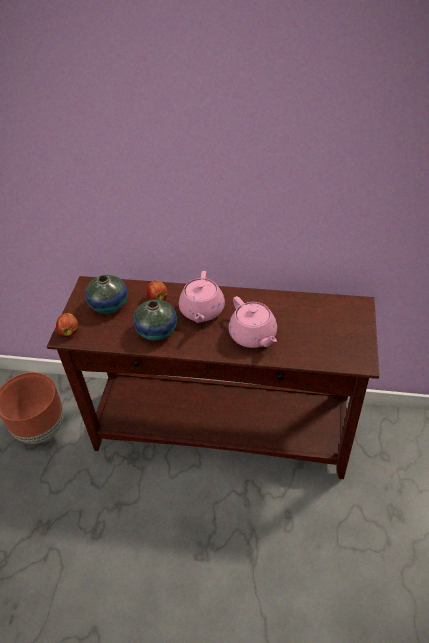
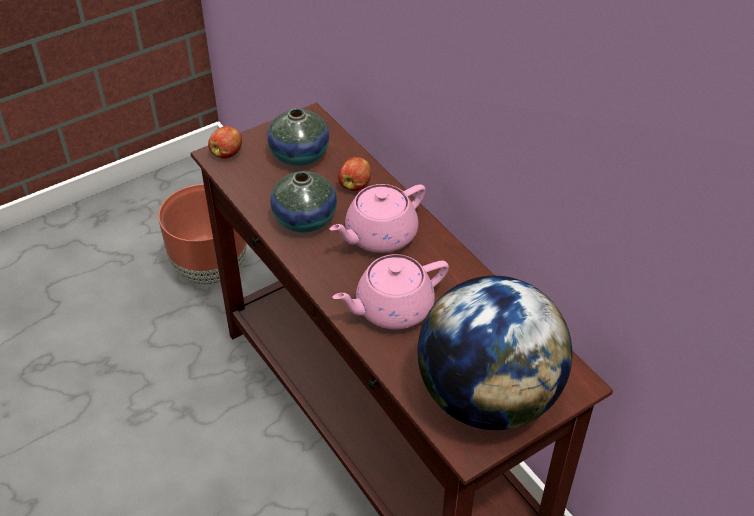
camera: 45 degrees right, 0 degrees up
(253, 336) = (392, 308): pink teapot -> pink teapot turned 45 degrees clockwise
(339, 337) = (487, 397): none -> globe

